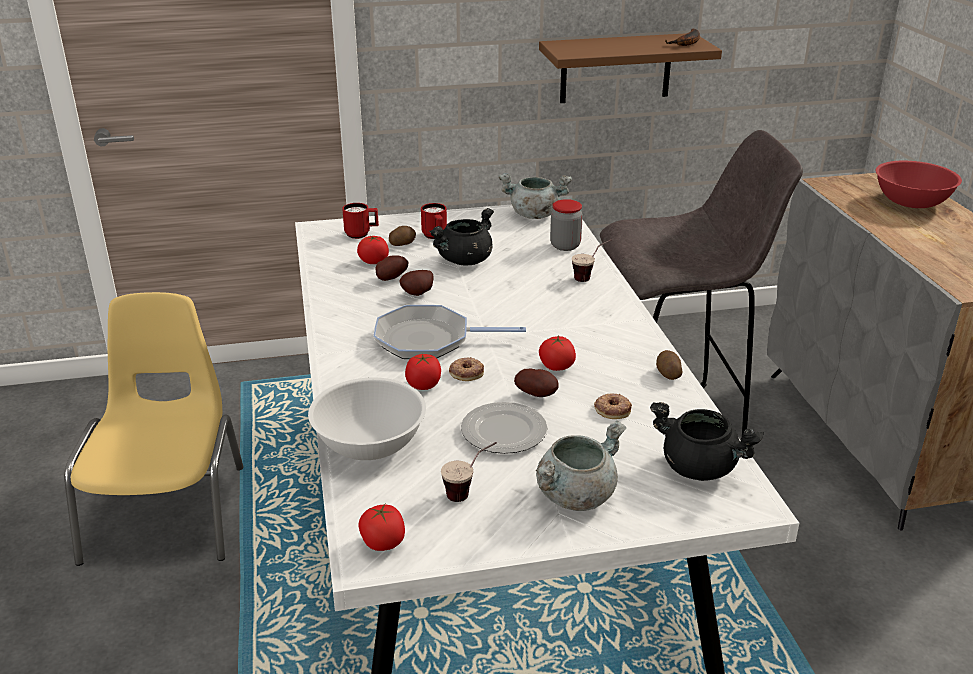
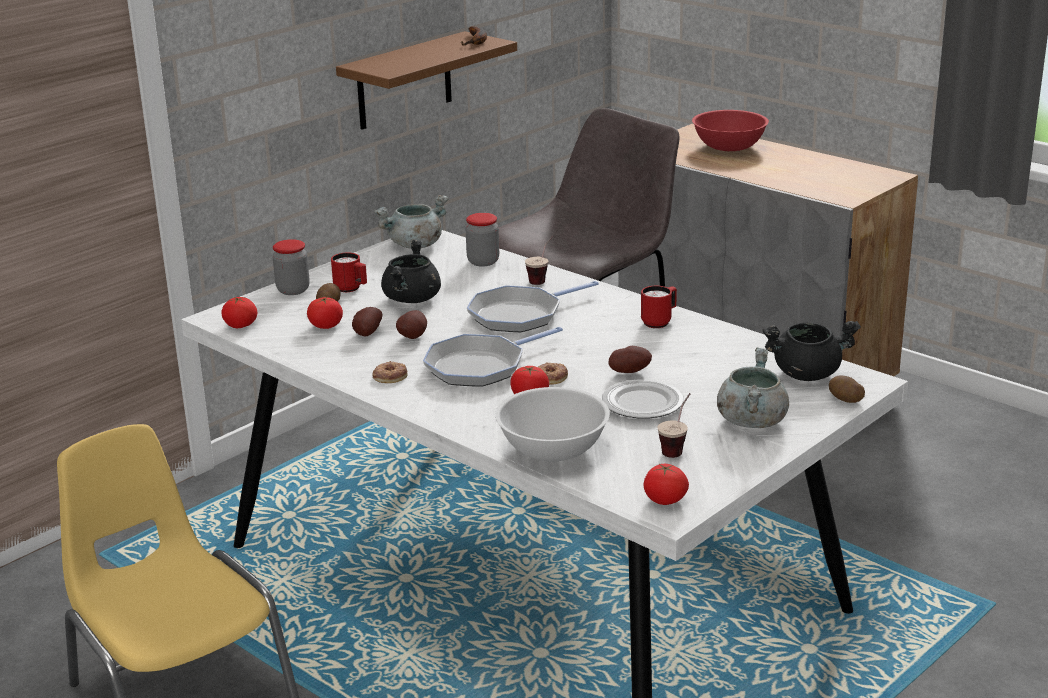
camera: 35 degrees left, 5 degrees down
(361, 234) = (273, 308): red mug -> red mug (659, 322)
(396, 224) = (293, 290): none -> jar
(525, 304) = (520, 315): none -> frying pan
(557, 367) = (614, 349): tomato -> tomato (241, 325)
(612, 409) = (698, 361): donut -> donut (390, 376)
(667, 374) = (703, 325): potato -> potato (844, 399)

